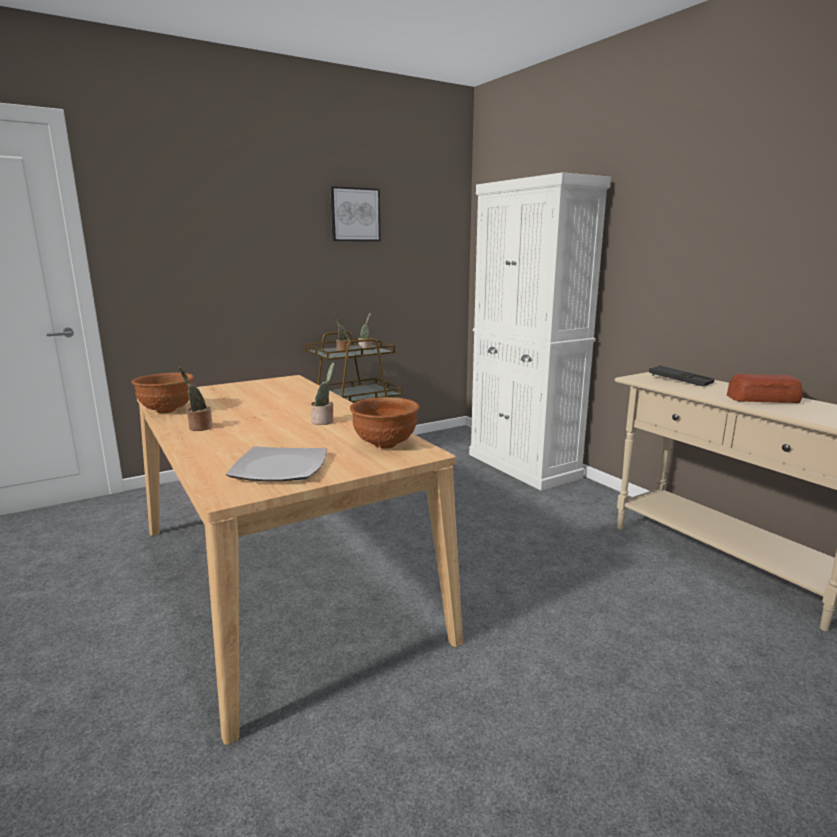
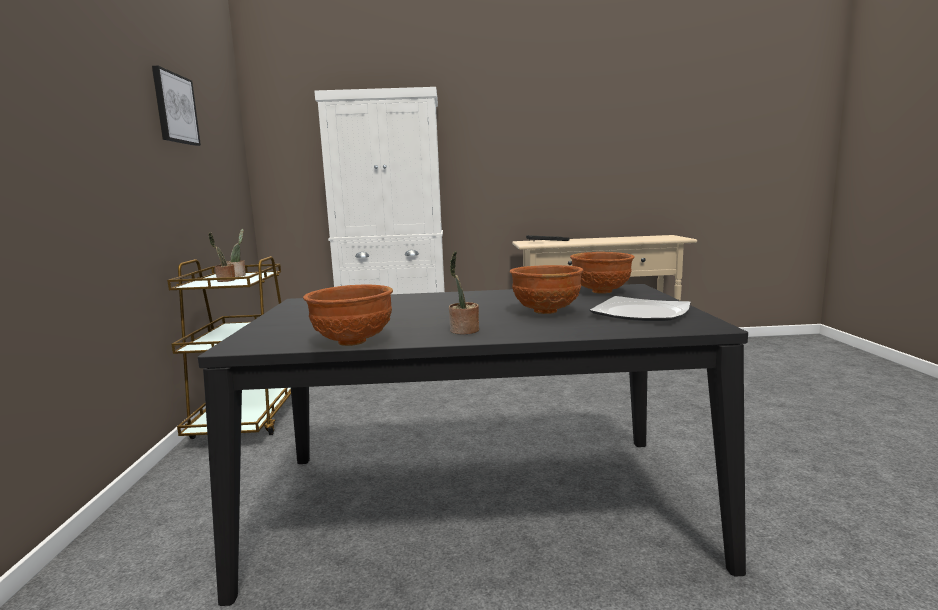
camera: 60 degrees left, 5 degrees down
(276, 438) = (546, 311): none -> brown bowl
(281, 579) = (478, 505): beige dining table -> black dining table
(324, 422) = (509, 299): potted plant -> none
(763, 399) = (607, 239): bread -> none

